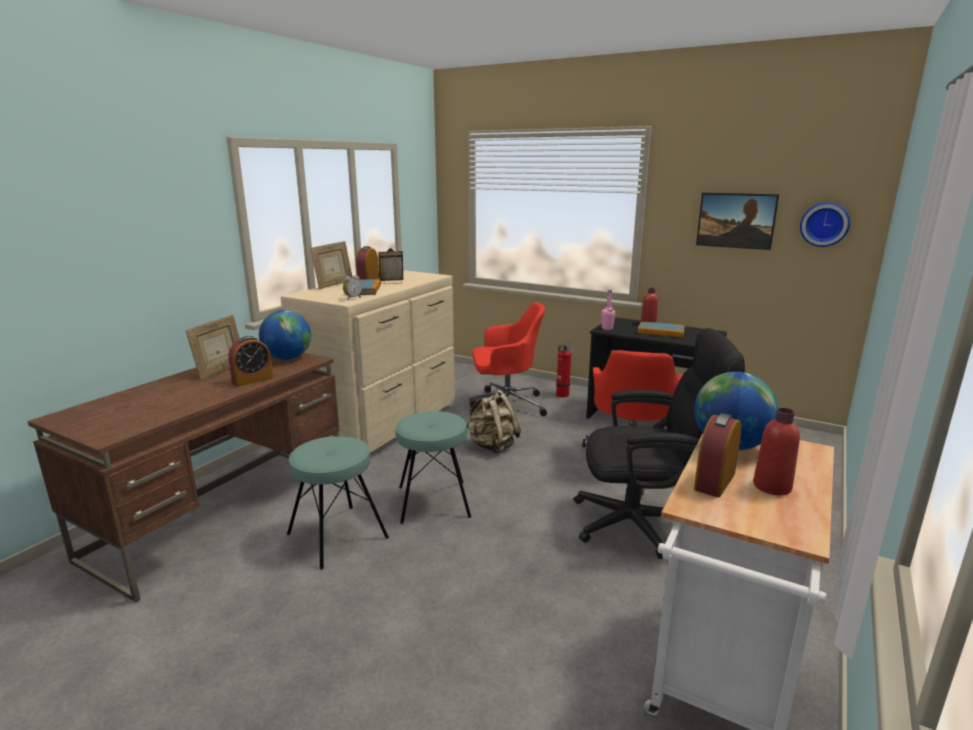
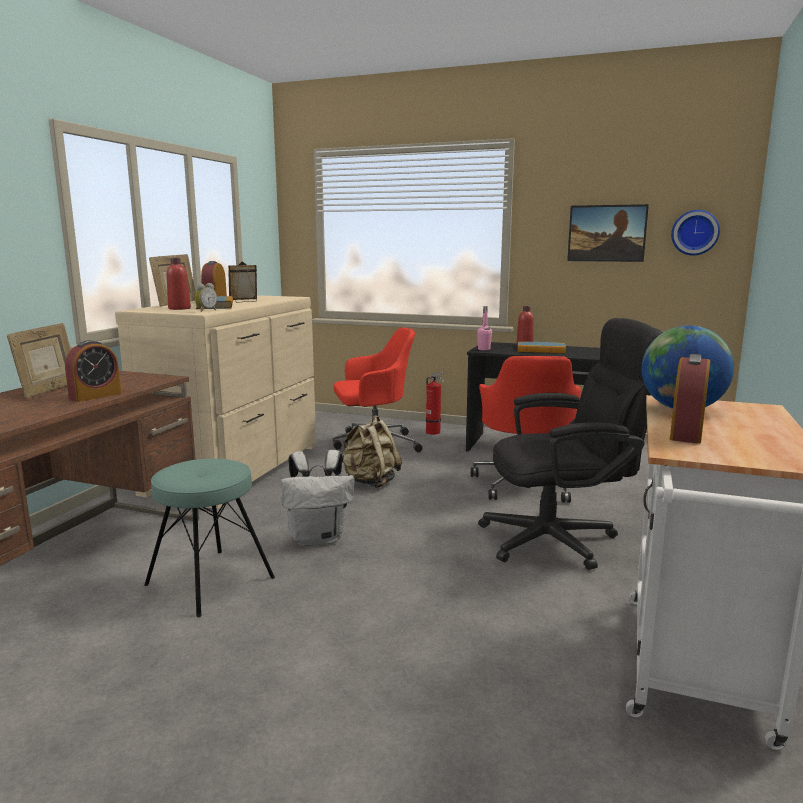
camera: 10 degrees left, 5 degrees down
(287, 358) = (132, 378): globe -> none
(433, 502) = (318, 538): turquoise stool -> white backpack
(772, 486) = (746, 433): red bottle -> red bottle (179, 308)

